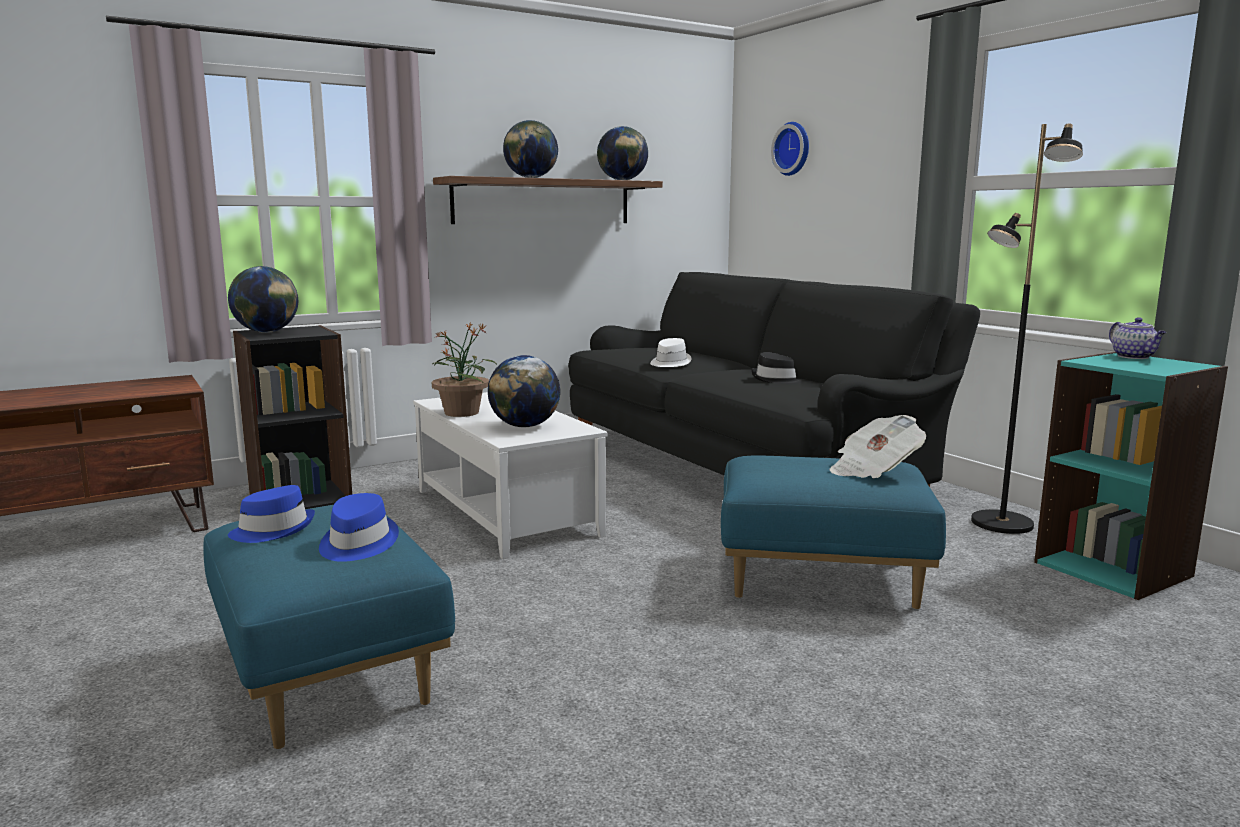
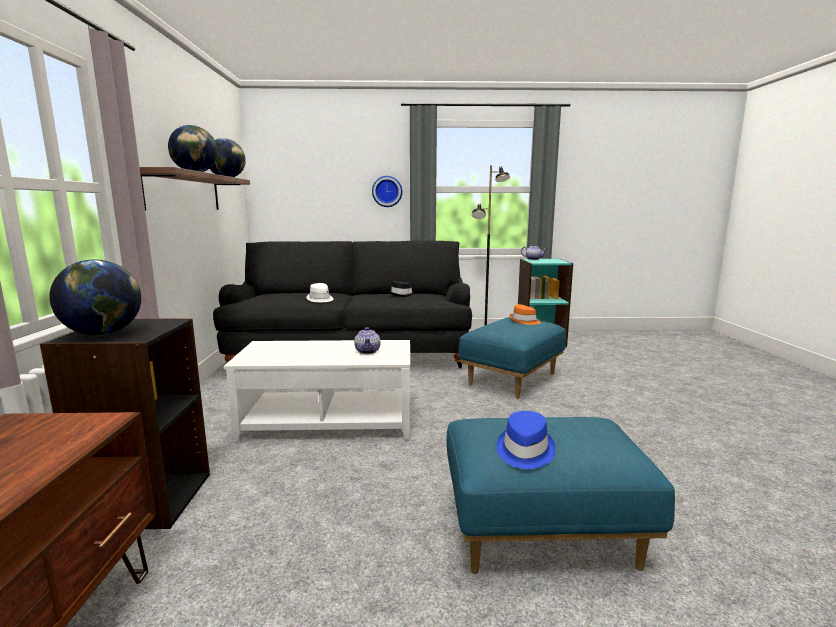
camera: 60 degrees left, 0 degrees up
(357, 544) = (571, 427): blue hat -> none
(462, 412) = (298, 359): potted plant -> none
(525, 426) = (368, 351): globe -> teapot
(793, 149) = (306, 164): wall clock -> wall clock (387, 191)
(873, 470) = (524, 321): newspaper -> orange hat

